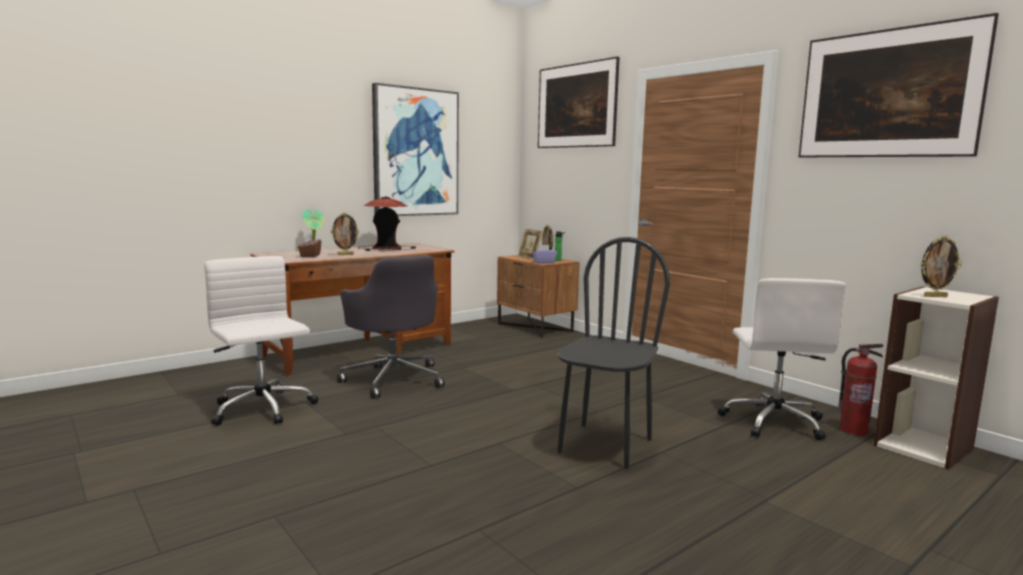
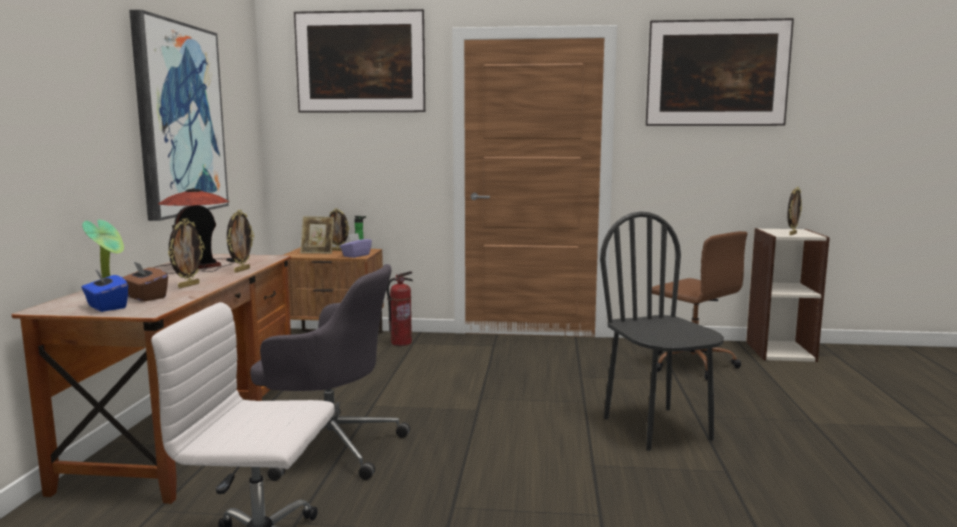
camera: 45 degrees left, 0 degrees up
(283, 256) = (106, 307): none -> blue tissue box
(396, 252) = (241, 270): none -> picture frame
(773, 421) = (691, 364): white office chair -> brown office chair
(853, 430) = (735, 353): fire extinguisher -> fire extinguisher (401, 343)

